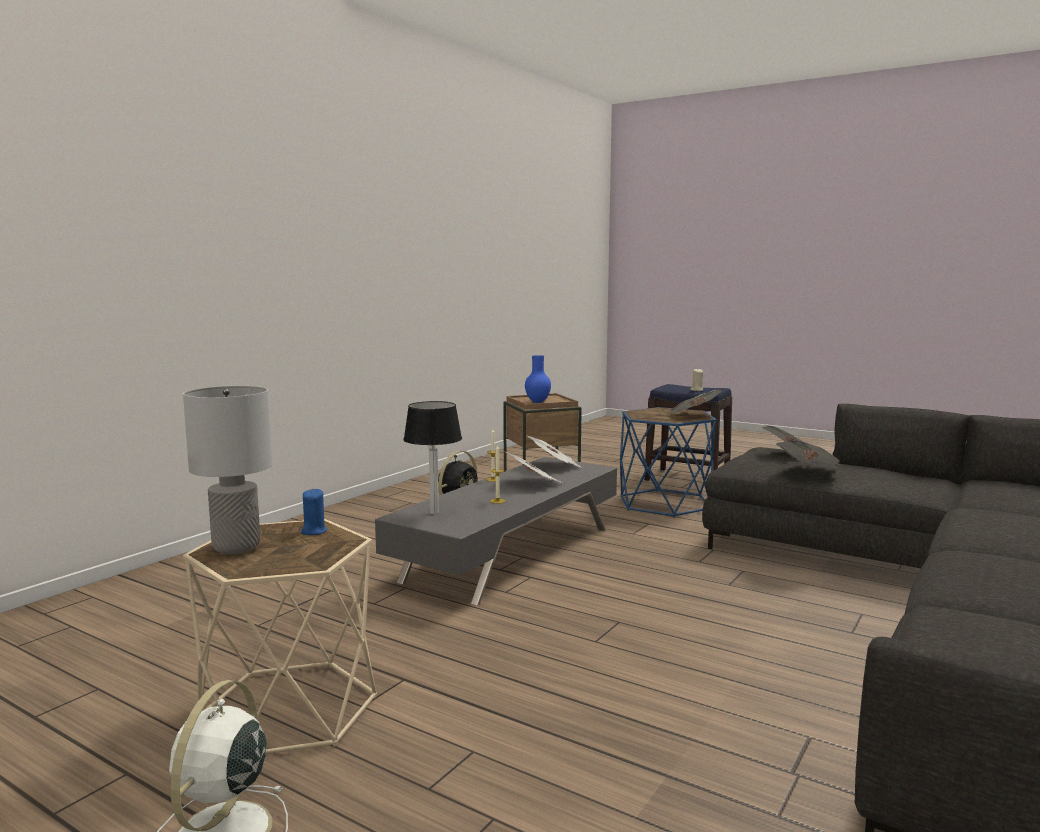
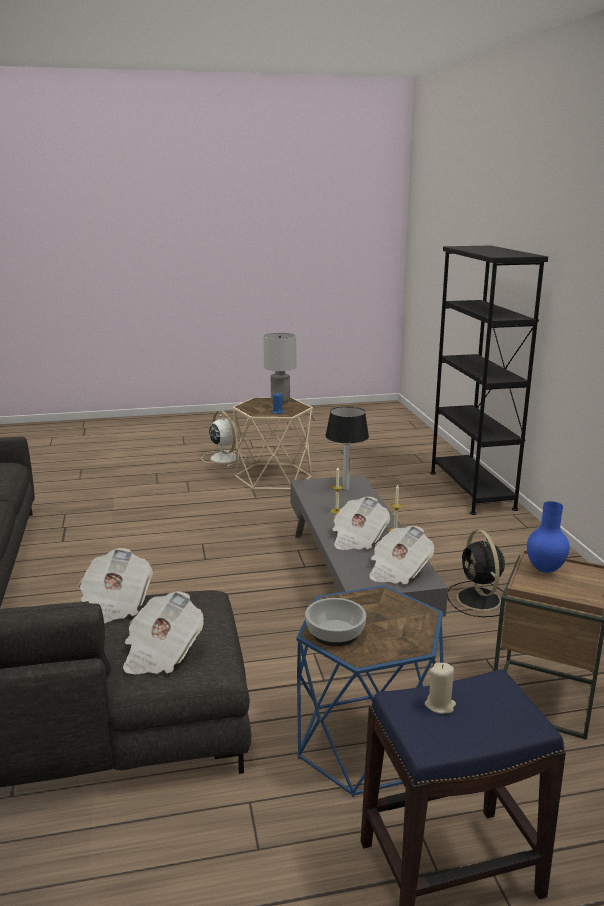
camera: 135 degrees right, 10 degrees up
(183, 572) = (471, 490): none -> black bookcase
(693, 416) = (336, 633): newspaper -> bowl

